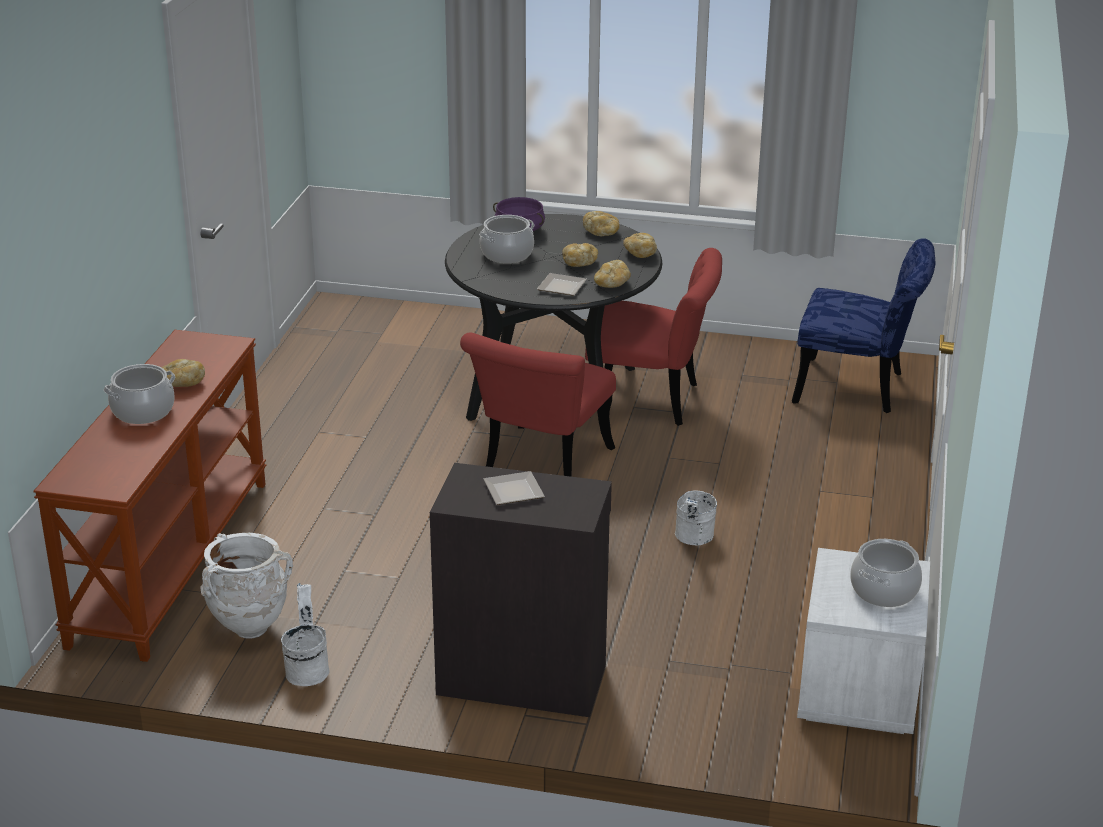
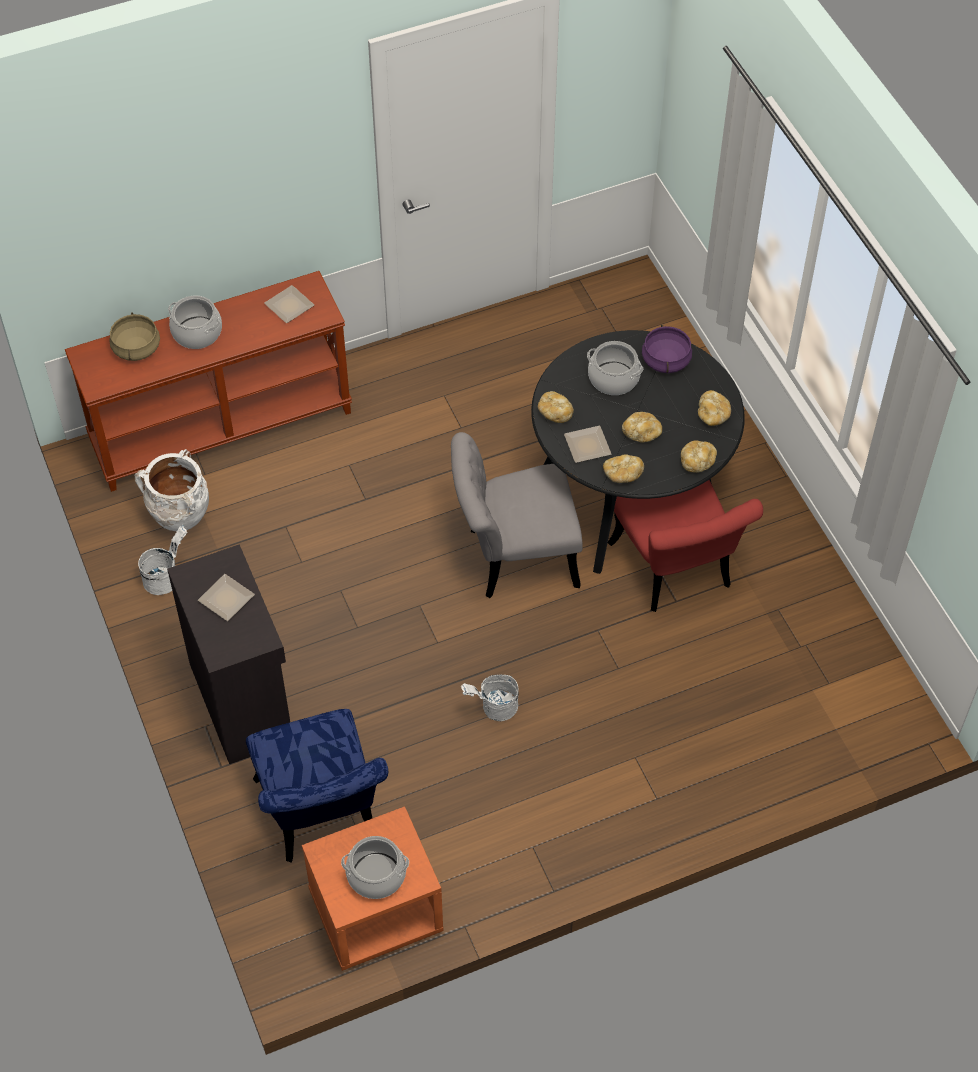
camera: 55 degrees right, 25 degrees up
(104, 449) = (136, 348): none -> beige cooking pot
(181, 383) = (248, 327): bread -> bread (555, 413)
(190, 355) = (289, 305): none -> plate
(541, 467) = (512, 557): red chair -> grey chair
(858, 693) = (375, 913): white nightstand -> orange nightstand
(859, 389) = (831, 705): blue chair -> blue chair (321, 817)

